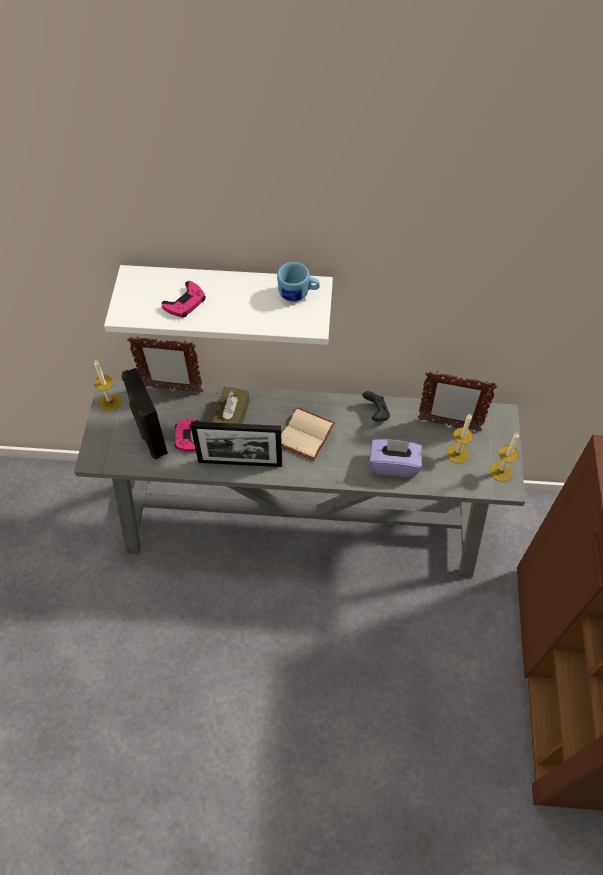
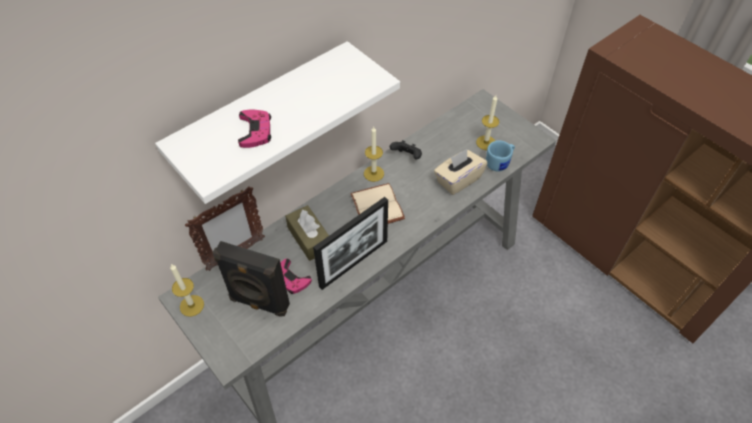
camera: 45 degrees left, 5 degrees down
(298, 294) = (338, 67): blue mug -> blue mug (500, 163)
(394, 465) = (458, 180): purple tissue box -> beige tissue box
(448, 424) = (459, 130): picture frame -> none
(501, 471) = (522, 133): candle -> candle (373, 173)

